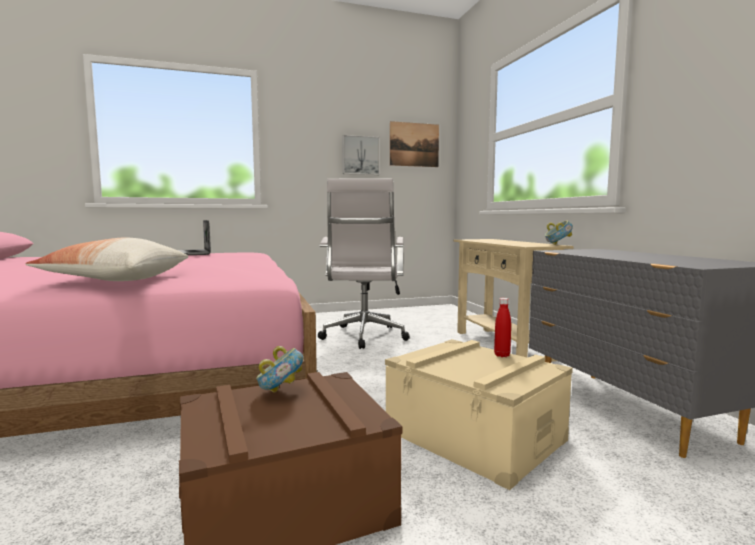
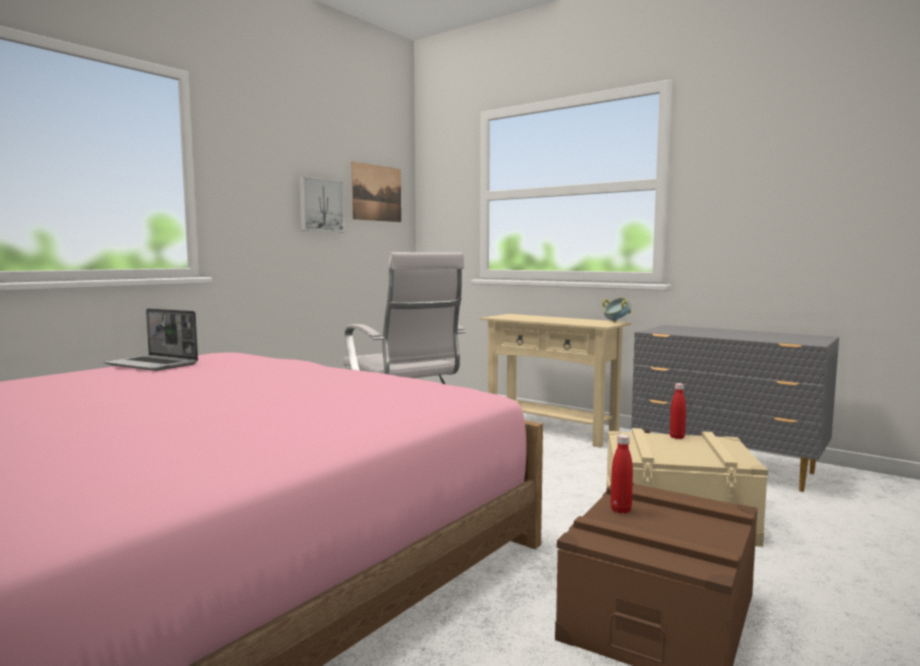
camera: 35 degrees left, 0 degrees up
(116, 280) = (334, 422): pillow -> none
(280, 392) = (620, 510): bowl -> red bottle

